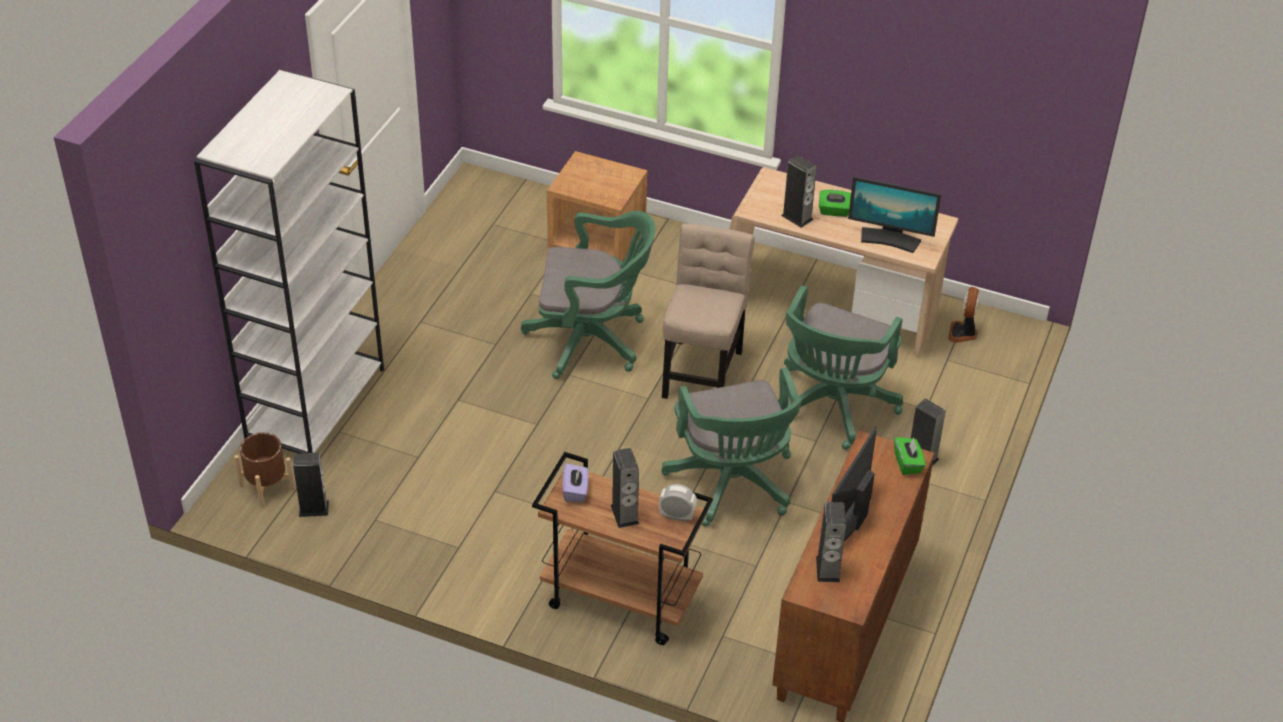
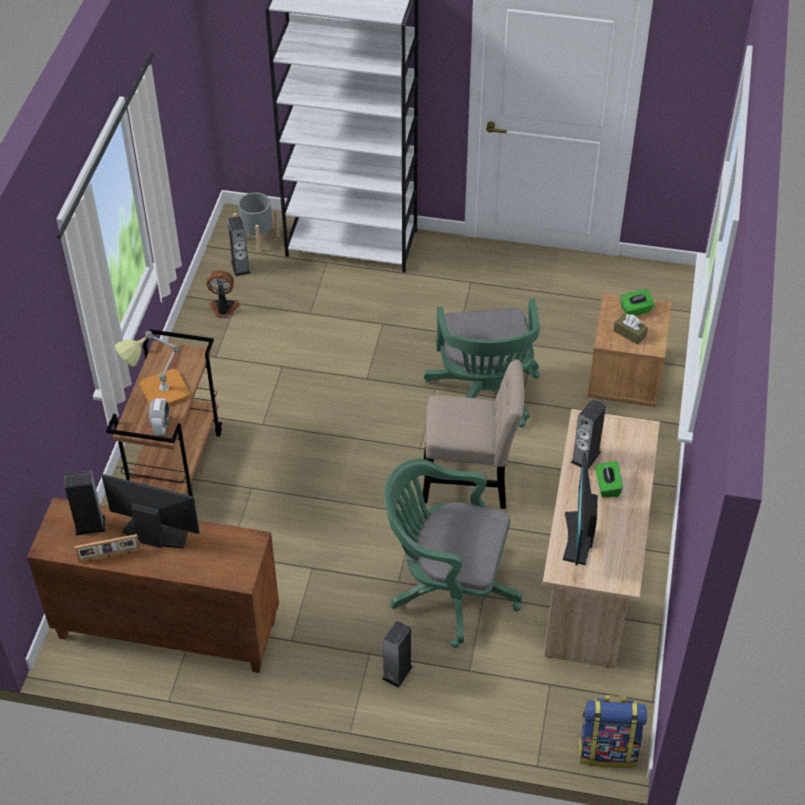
camera: 80 degrees right, 5 degrees up
(267, 487) = (257, 237): brown planter -> grey planter
(575, 491) = (180, 358): purple tissue box -> none
(609, 184) = (629, 333): none -> brown tissue box
(624, 514) = (158, 393): speaker -> table lamp
(733, 486) = (323, 525): green office chair -> none
(872, 555) = (109, 556): none -> picture frame
(908, 463) = (232, 573): green tissue box -> green tissue box (635, 310)
(963, 333) = (597, 696): fan -> fan (223, 309)
(1016, 338) = (608, 750): none -> backpack

